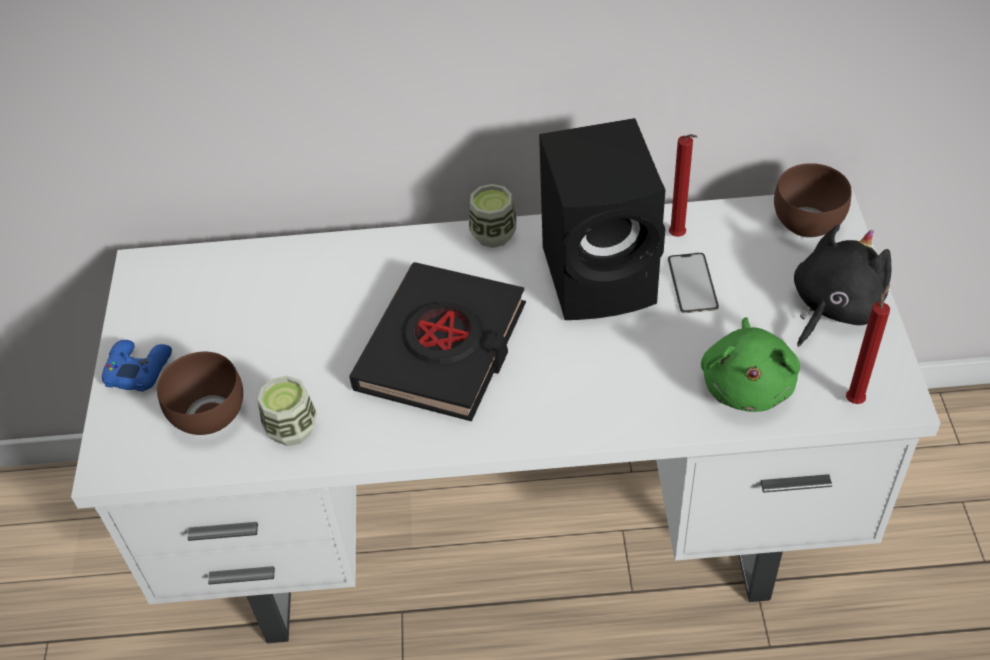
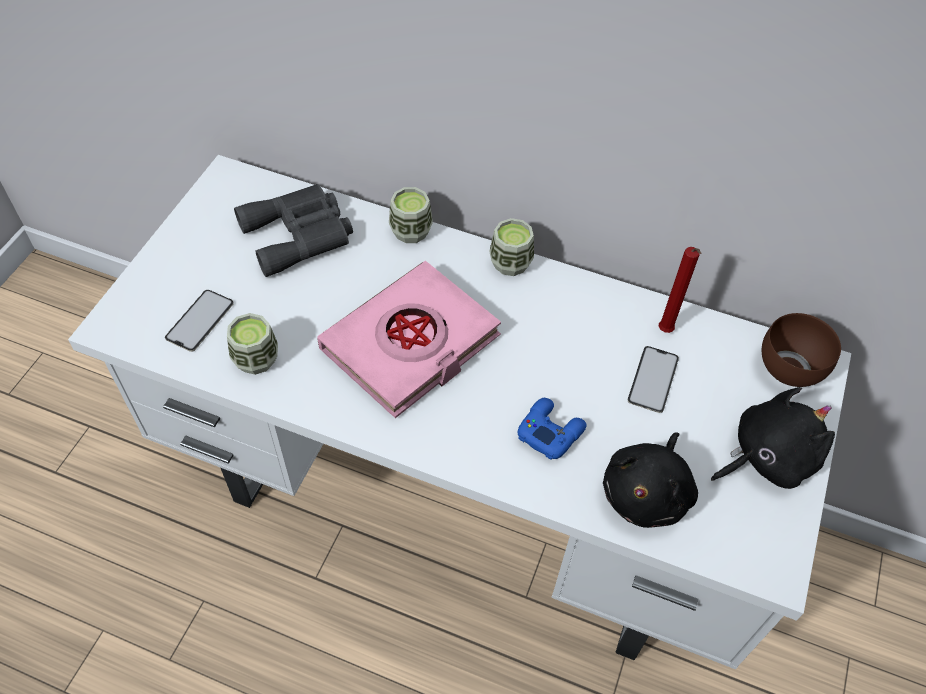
camera: 20 degrees right, 5 degrees up
(138, 369) = (175, 258): blue game controller -> blue game controller (550, 431)
(207, 417) = (200, 320): brown bowl -> phone
(261, 292) = (300, 234): none -> grey binoculars
(374, 244) = (411, 231): none -> cup
(443, 348) = (411, 344): black book -> pink book
(603, 276) = (580, 339): black speaker -> none
(747, 384) = (647, 493): green plush toy -> black plush toy
(855, 399) = (737, 552): red candle -> none

